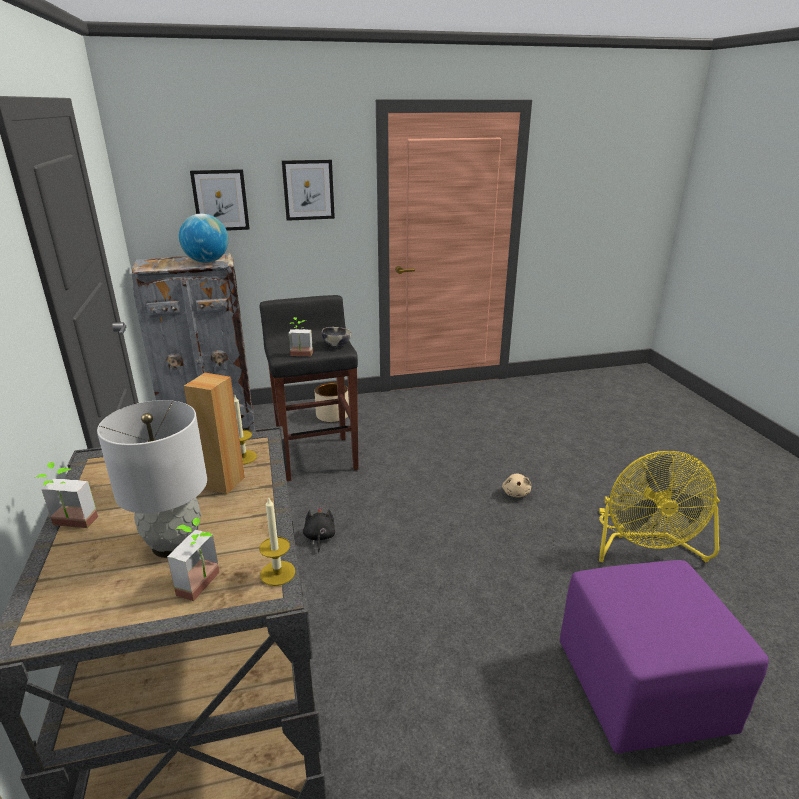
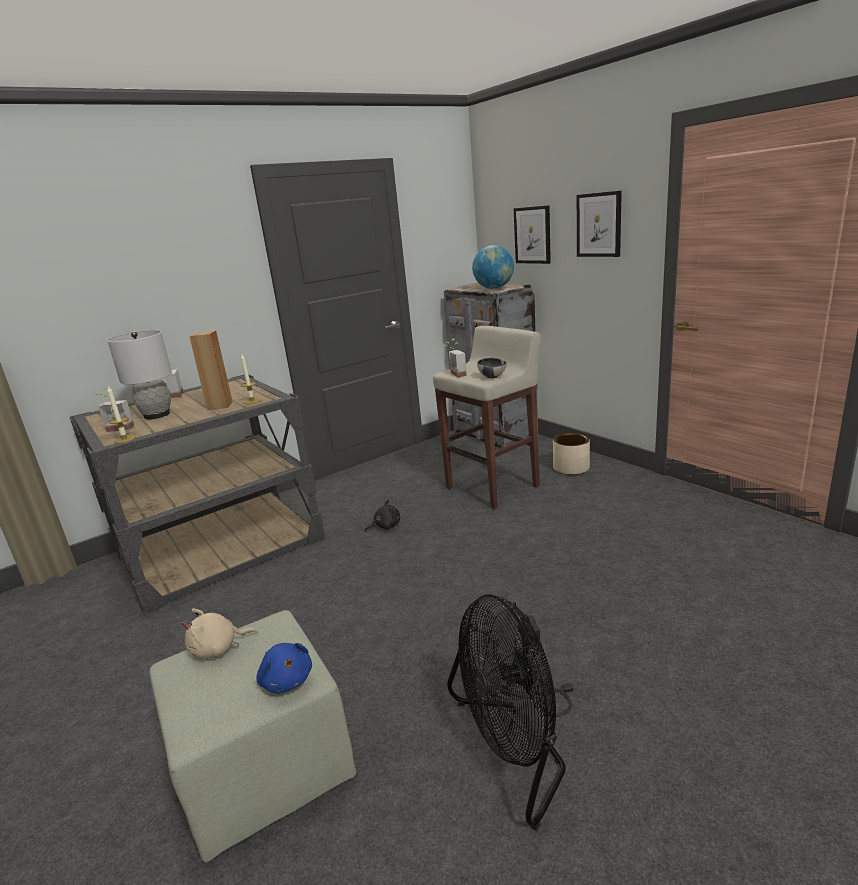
camera: 70 degrees right, 5 degrees down
(317, 457) = (493, 487): black stool -> beige stool
(516, 493) = (544, 608): beige plush toy -> beige plush toy (218, 648)
(639, 687) = (266, 766): purple ottoman -> green ottoman
(641, 546) = (518, 741): yellow fan -> black fan
(681, 579) = (286, 680): none -> blue plush toy

